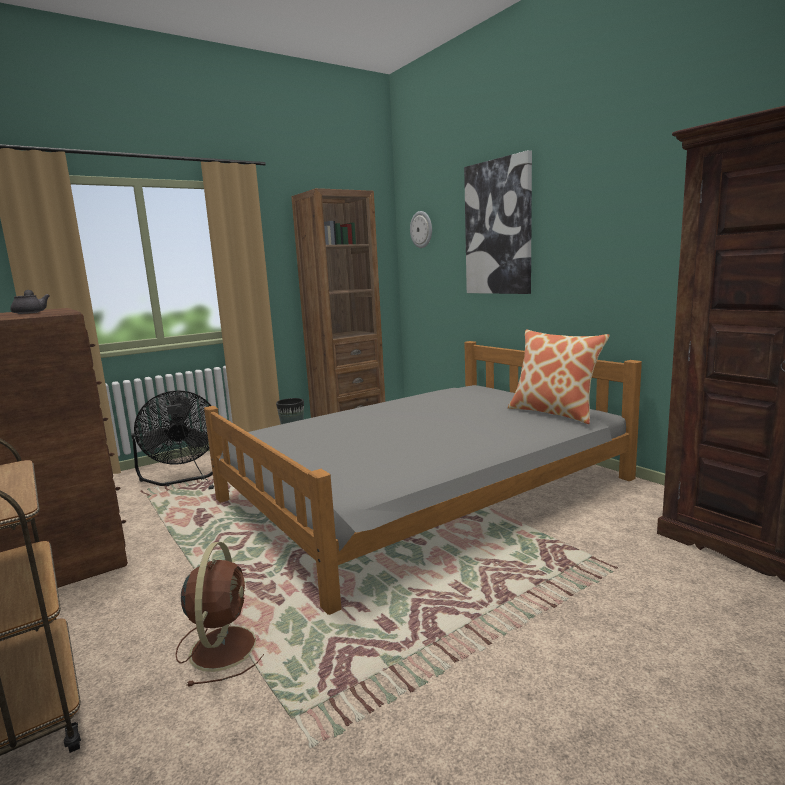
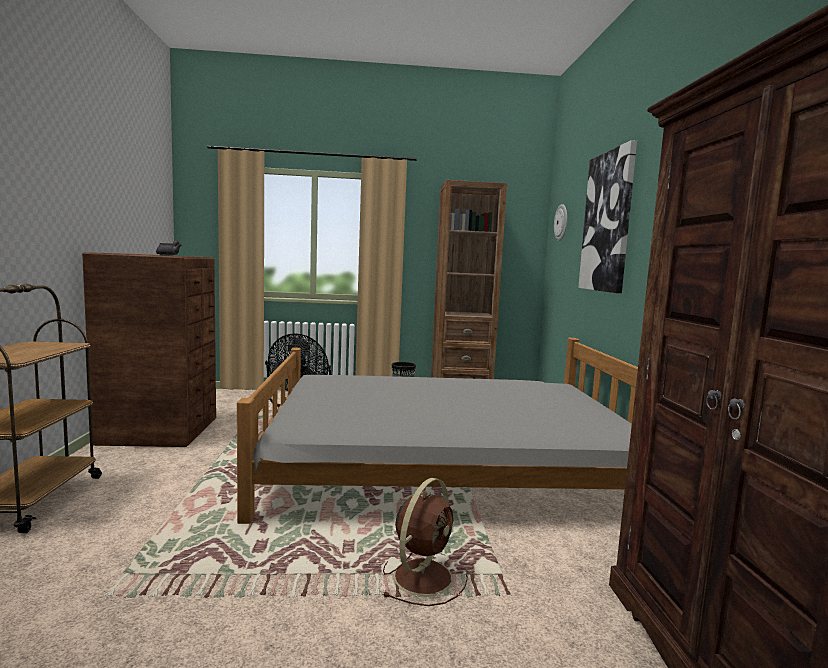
camera: 30 degrees right, 5 degrees down
(224, 646) = (159, 514): brown fan -> brown fan (424, 576)
(554, 413) = (584, 422): pillow -> none

